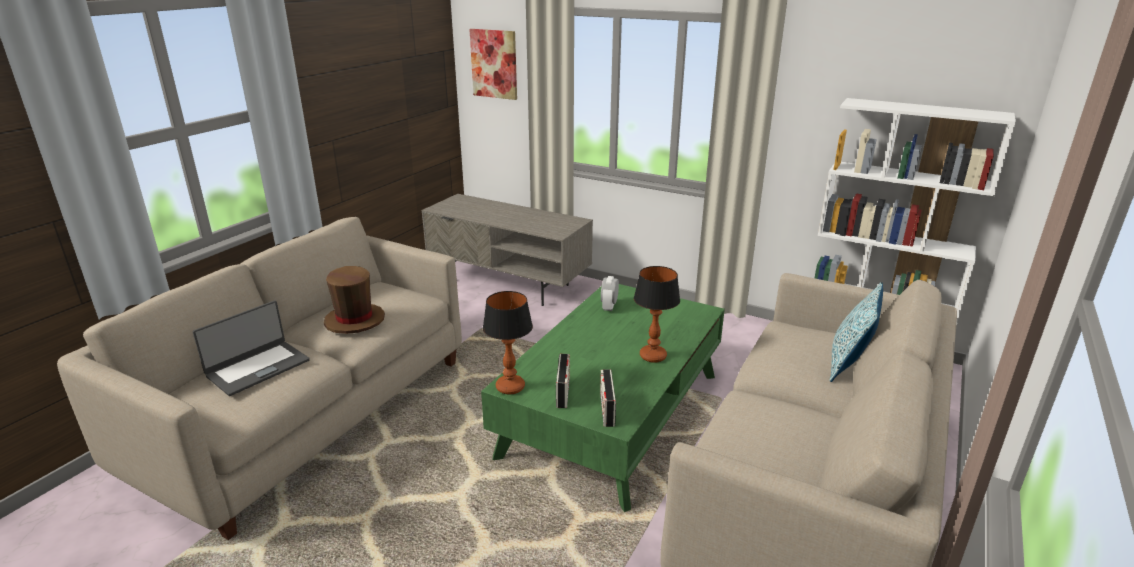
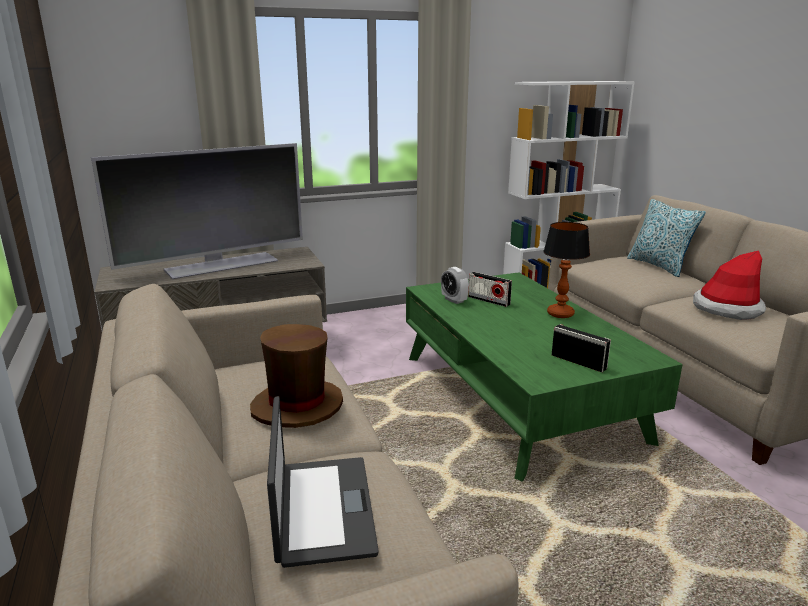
camera: 50 degrees left, 5 degrees down
(494, 64) = (129, 83): picture -> none
(510, 387) = (541, 380): table lamp -> none
(511, 215) = (221, 265): none -> television
(607, 410) = (626, 355): radio -> radio (489, 301)
(770, 428) = (727, 309): none -> hat

